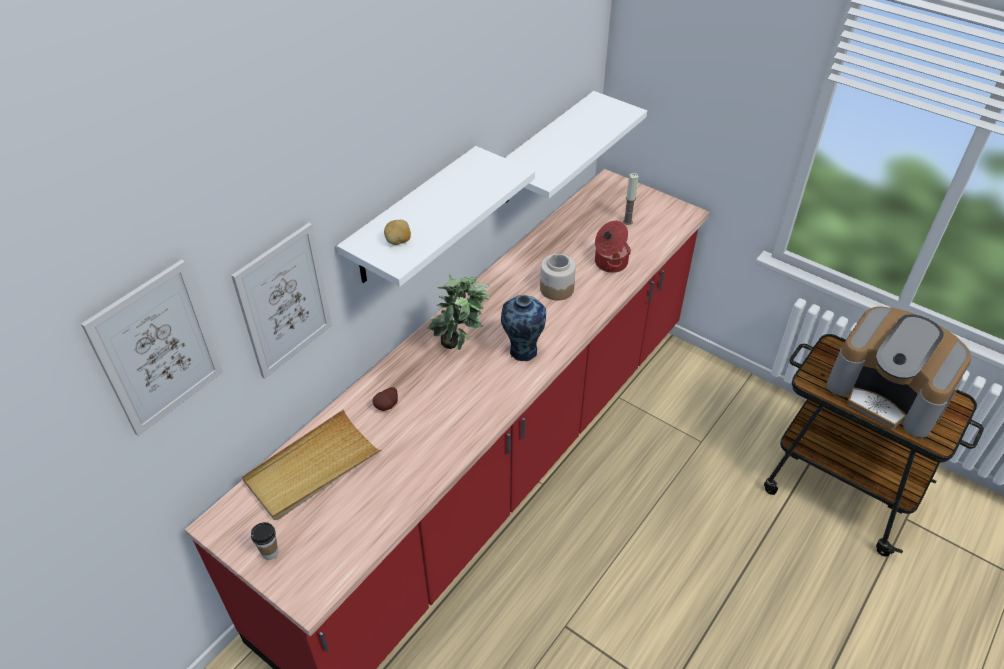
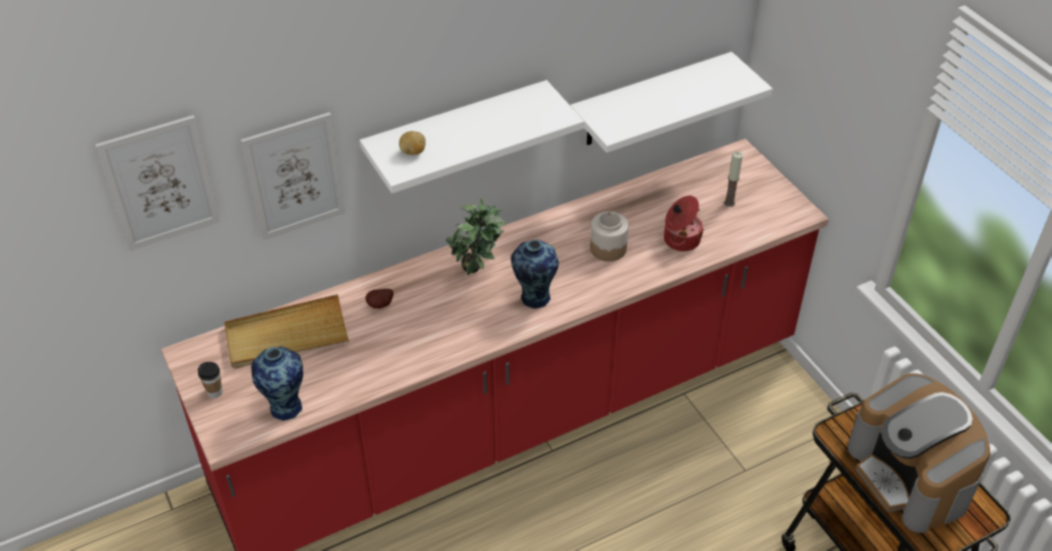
camera: 25 degrees right, 0 degrees up
(353, 538) = (285, 406): none -> vase

